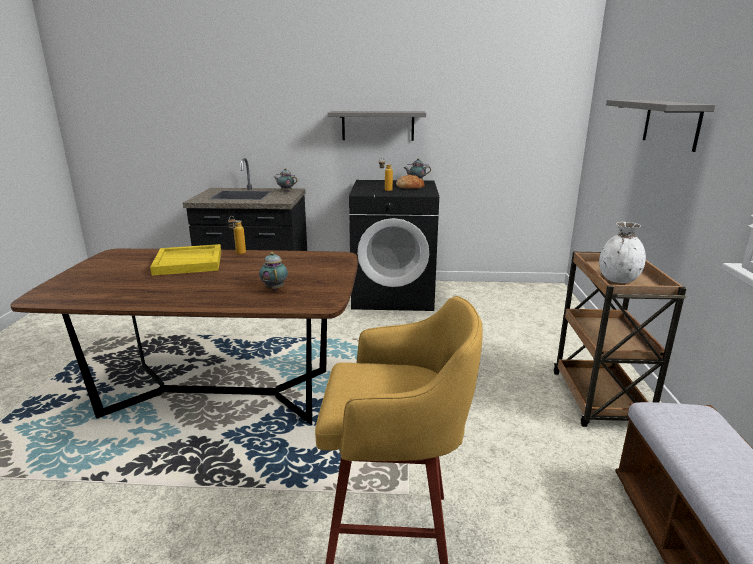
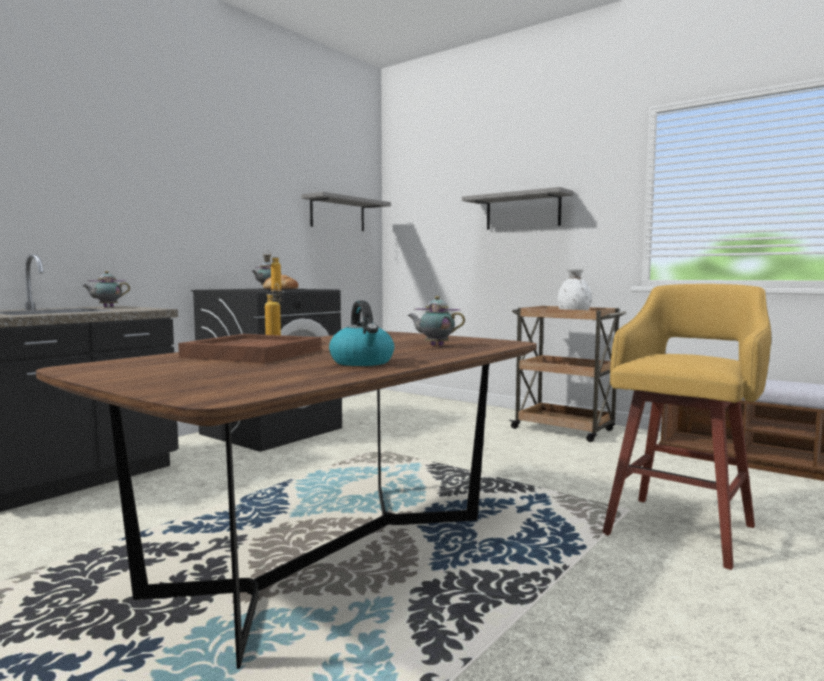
camera: 55 degrees left, 15 degrees down
(168, 293) = (362, 362): none -> kettle
(189, 262) = (253, 353): yellow tray -> brown tray
(378, 125) = (211, 221): grey shelf -> grey shelf (337, 214)

